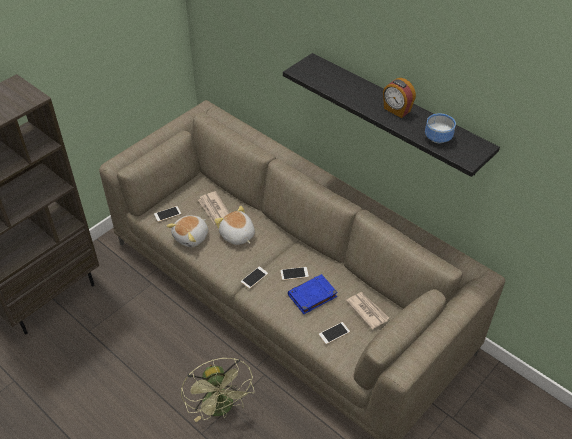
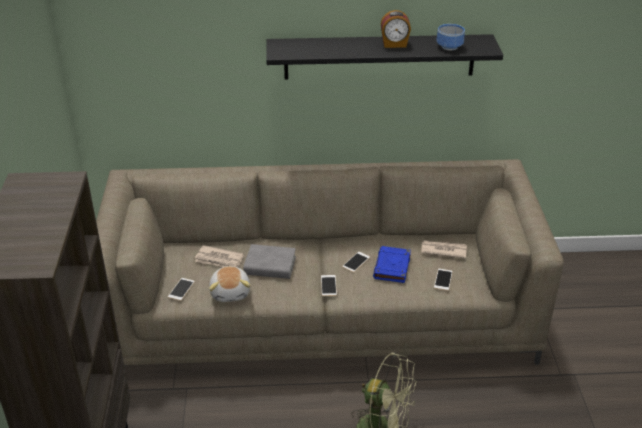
camera: 45 degrees left, 10 degrees down
(237, 235) = (270, 266): plush toy -> grey book

